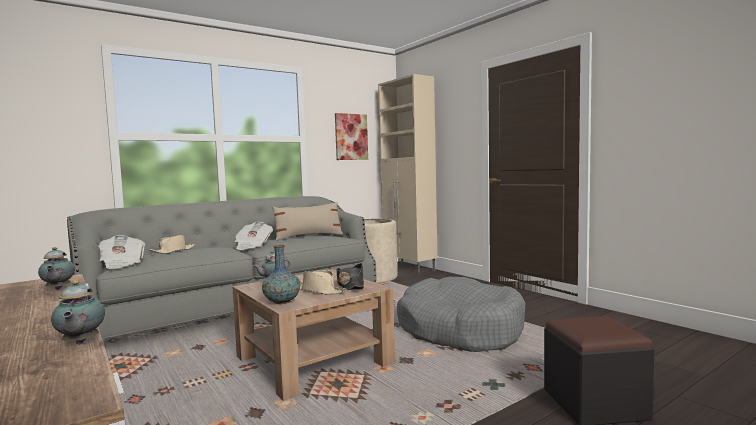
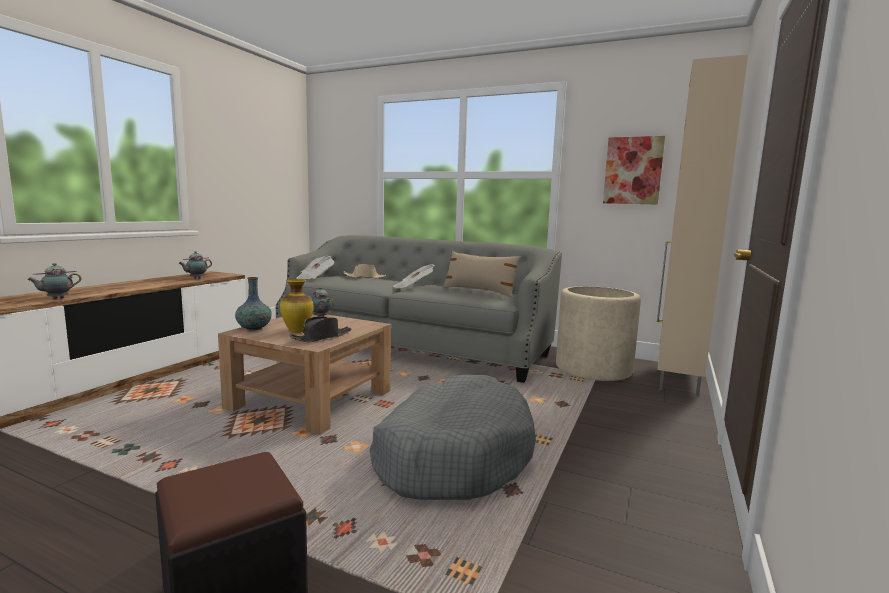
camera: 60 degrees right, 5 degrees up
(318, 290) = (297, 331): beige hat -> vase

